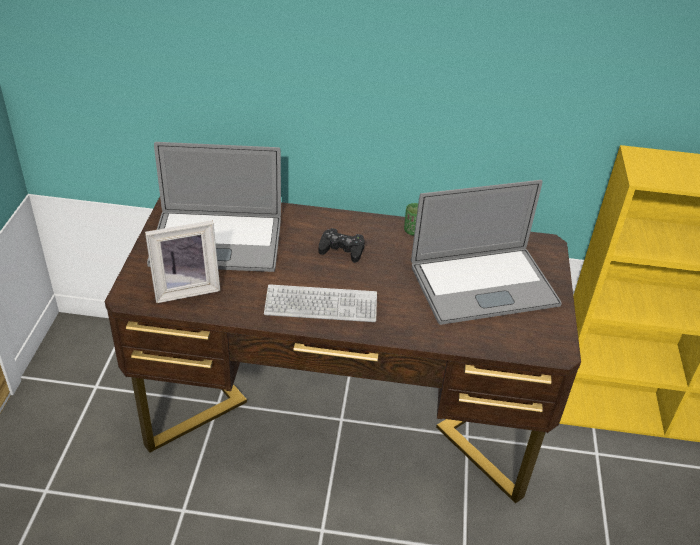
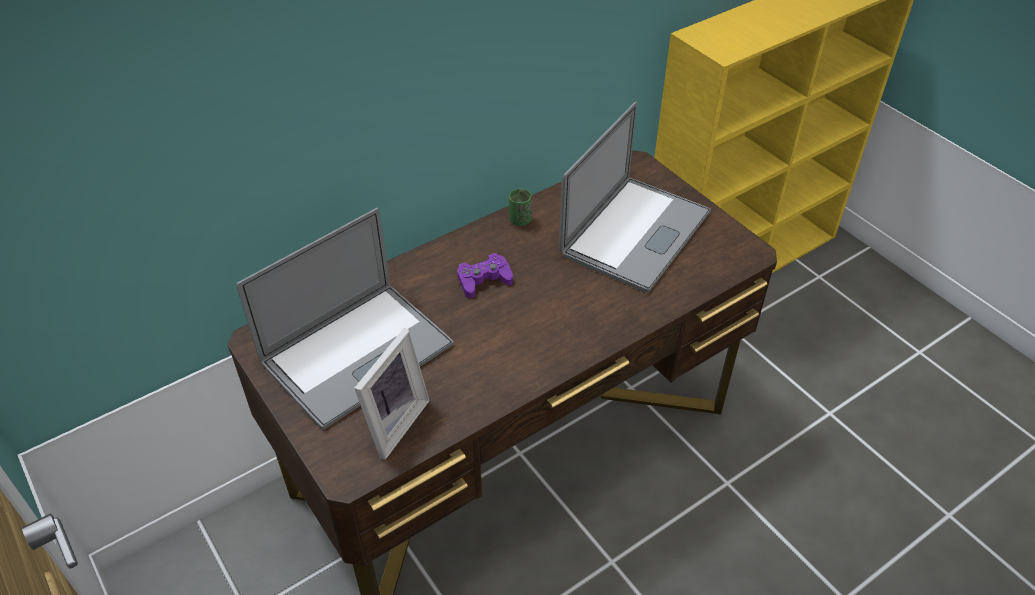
camera: 40 degrees left, 5 degrees up
(321, 305) = (535, 346): keyboard -> none
(342, 249) = (484, 280): black game controller -> purple game controller

